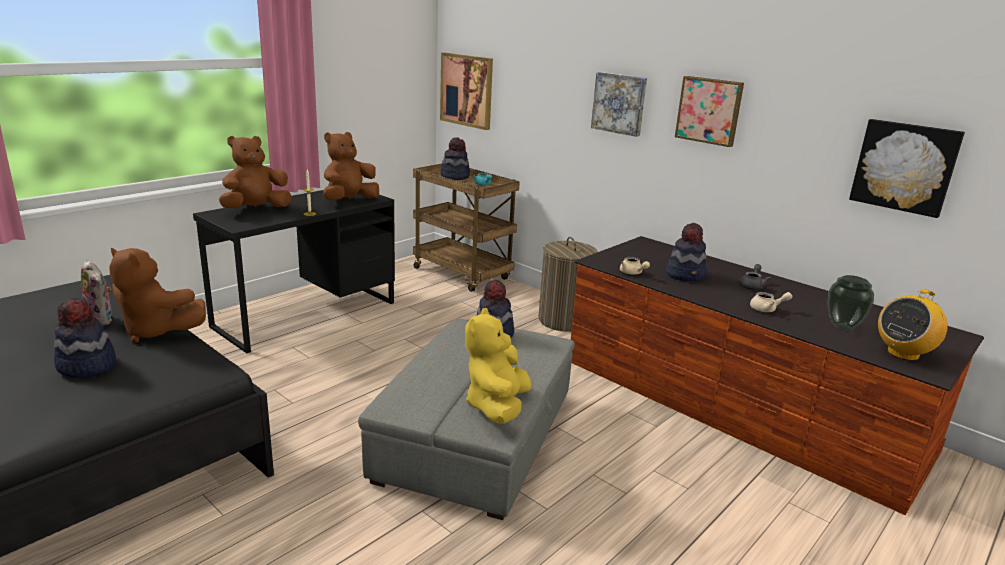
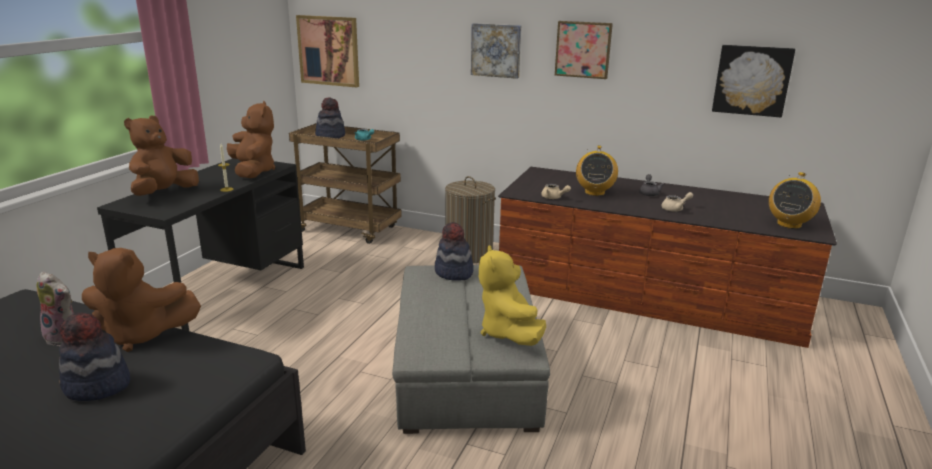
camera: 20 degrees left, 0 degrees up
(349, 201) = (253, 171): brown plush toy -> brown plush toy turned 135 degrees clockwise
(686, 275) = (594, 192): hat -> radio
(842, 327) = (735, 213): vase -> none

